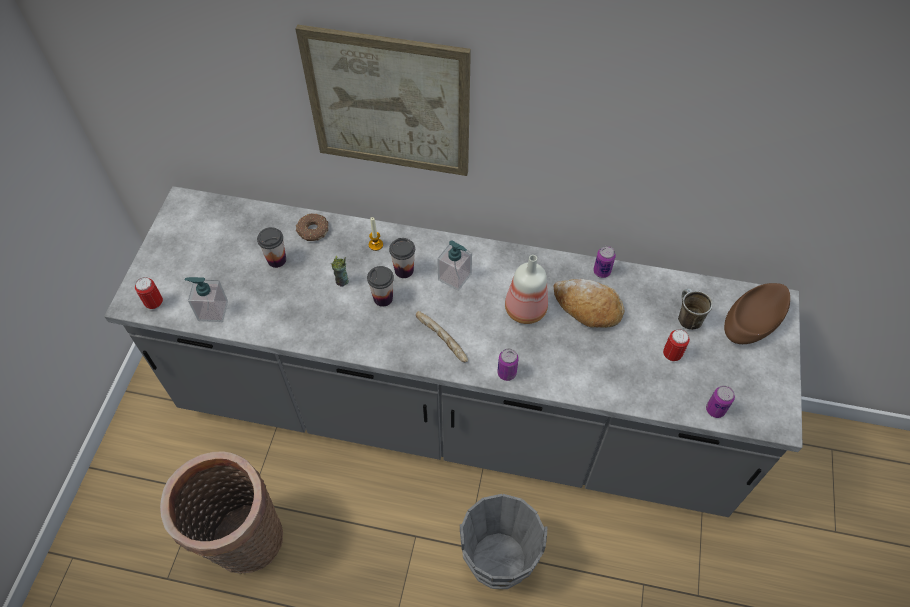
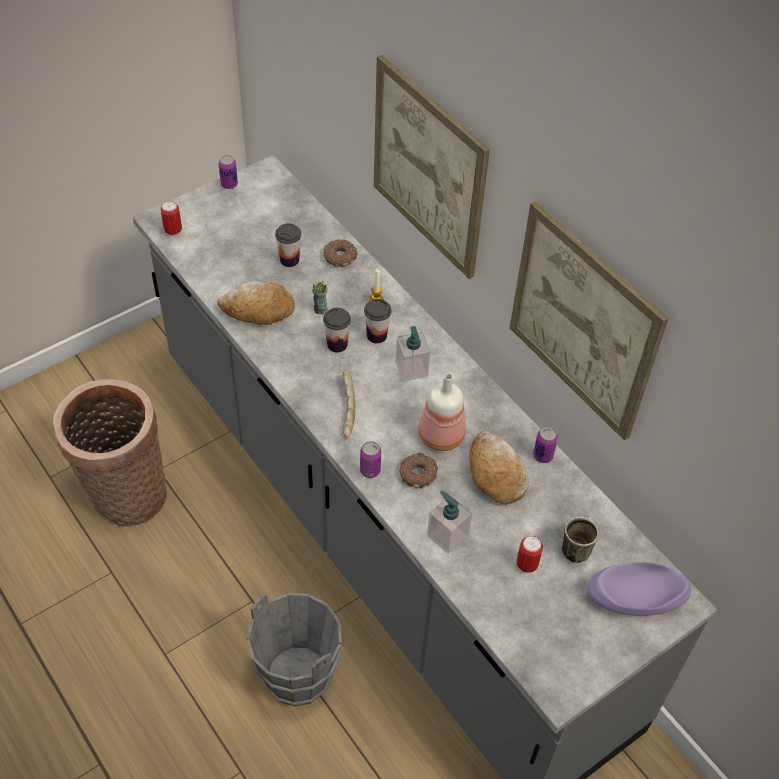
camera: 40 degrees right, 5 degrees down
(213, 311) = (206, 264): soap dispenser -> soap dispenser (447, 536)
(295, 317) = (258, 310): none -> bread
(540, 348) = (418, 473): none -> donut
(615, 146) = (583, 322): none -> picture
(715, 410) = (513, 635): can -> can (229, 184)
(752, 321) = (635, 598): brown bowl -> purple bowl

